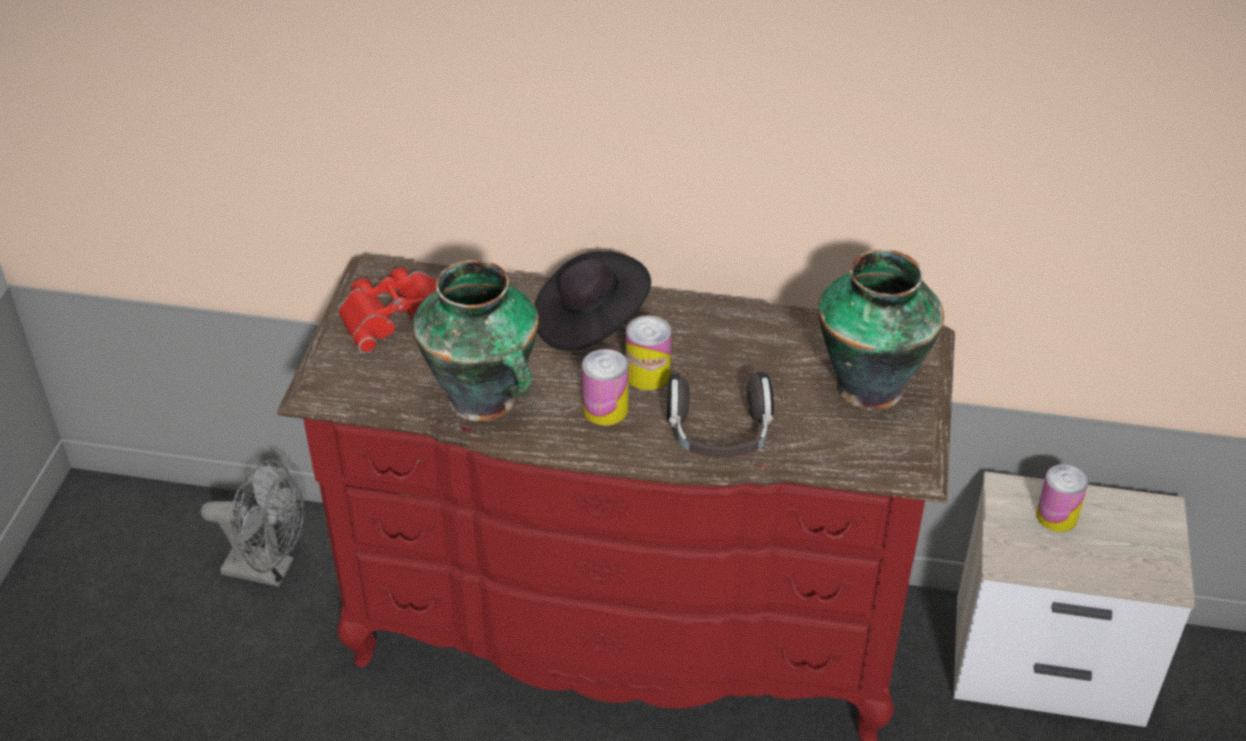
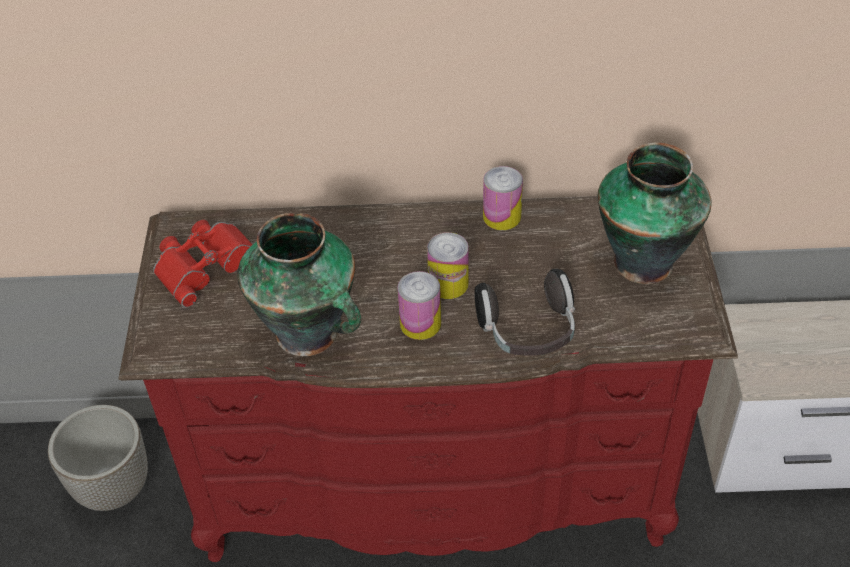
camera: 10 degrees left, 5 degrees up
(269, 569) = (113, 488): grey fan -> planter
(589, 322) = (383, 243): black hat -> none
(1056, 516) = (788, 334): can -> can (502, 216)

